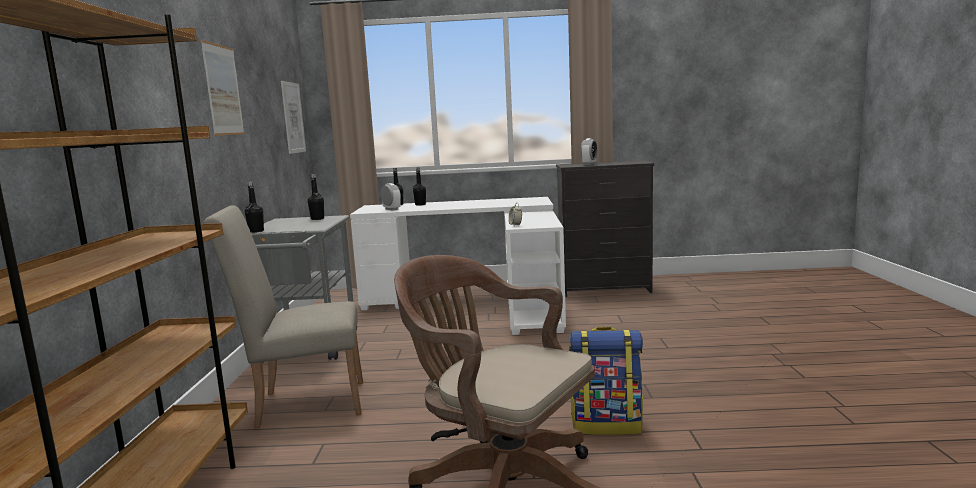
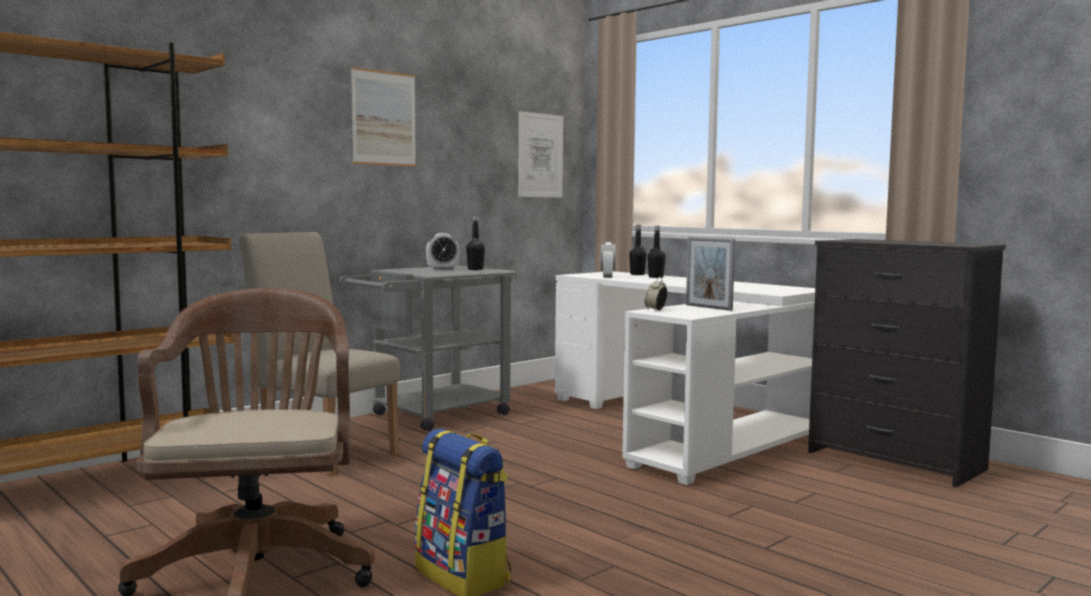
camera: 45 degrees right, 5 degrees down
(256, 231) = (389, 270): black bottle -> none
(529, 218) = (708, 307): none -> picture frame
(589, 164) = (881, 241): alarm clock -> alarm clock (442, 269)

